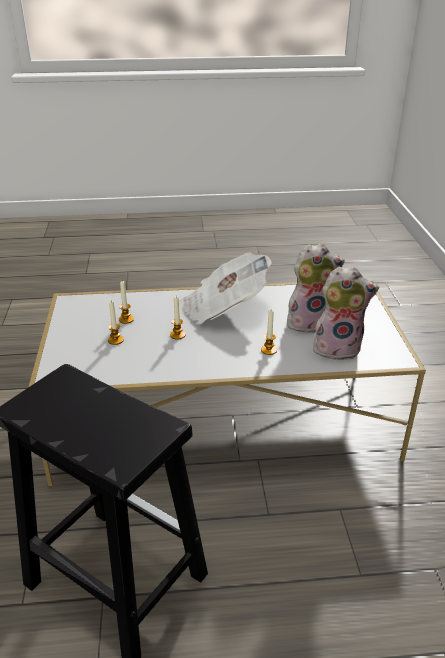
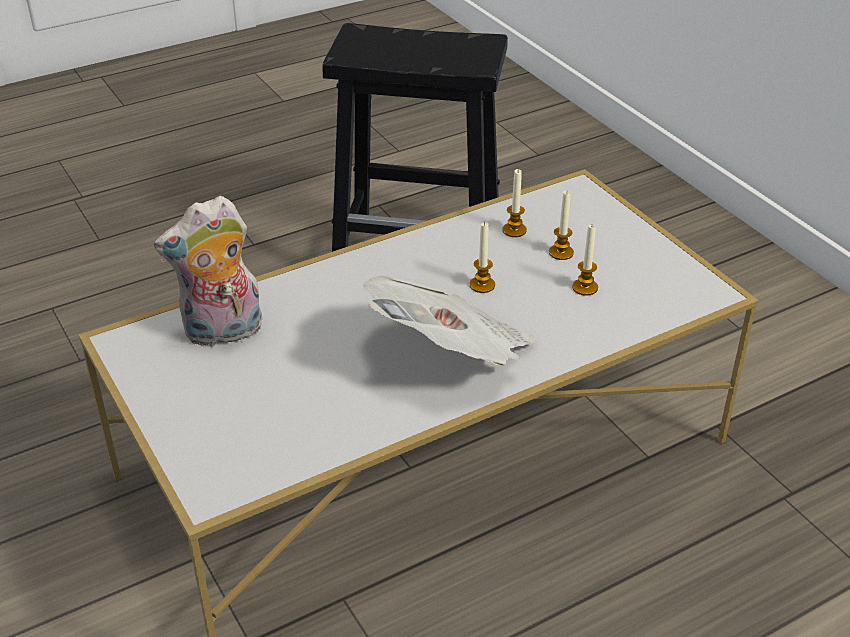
camera: 155 degrees right, 5 degrees up
(269, 350) = (329, 299): candle -> candle (514, 230)
(309, 322) = (286, 370): plush toy -> none

